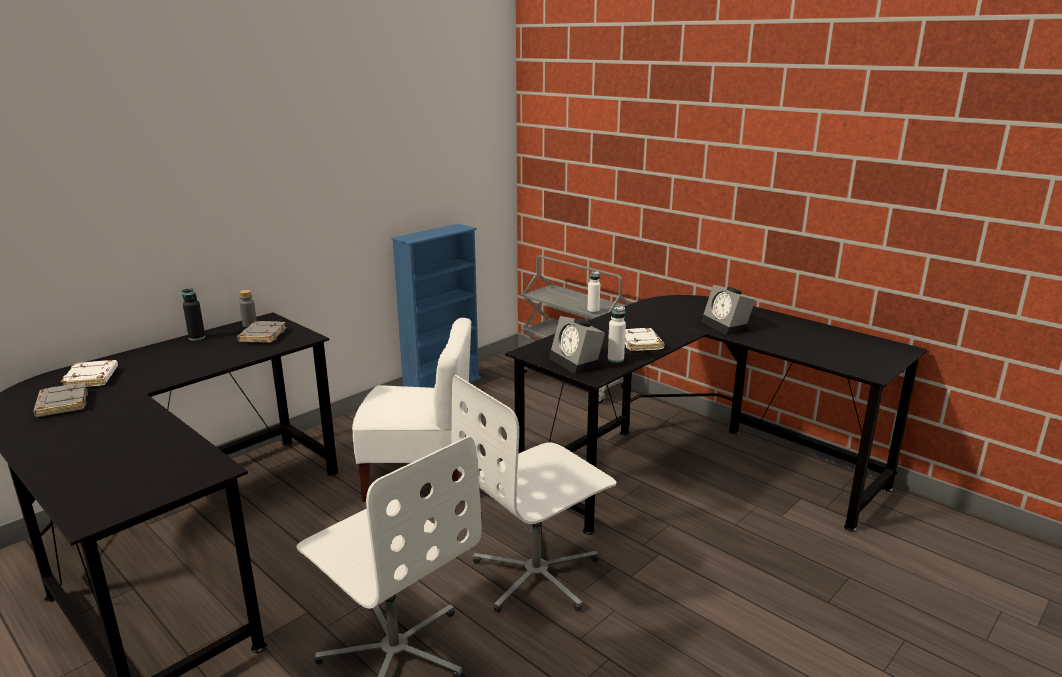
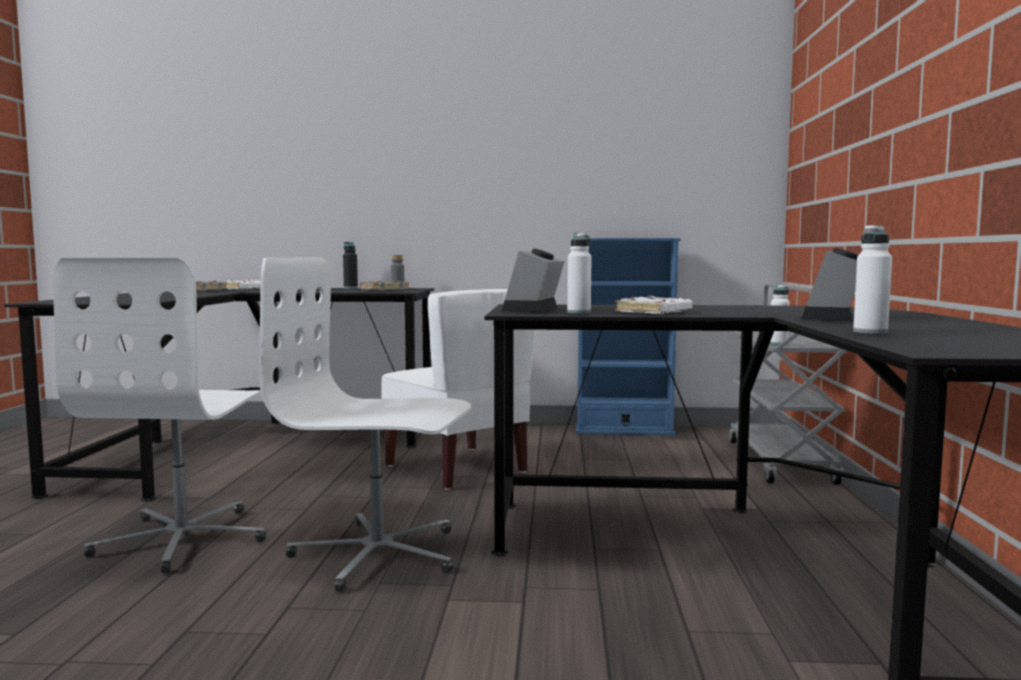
camera: 50 degrees right, 15 degrees down
(798, 350) = (870, 332): none -> white bottle

